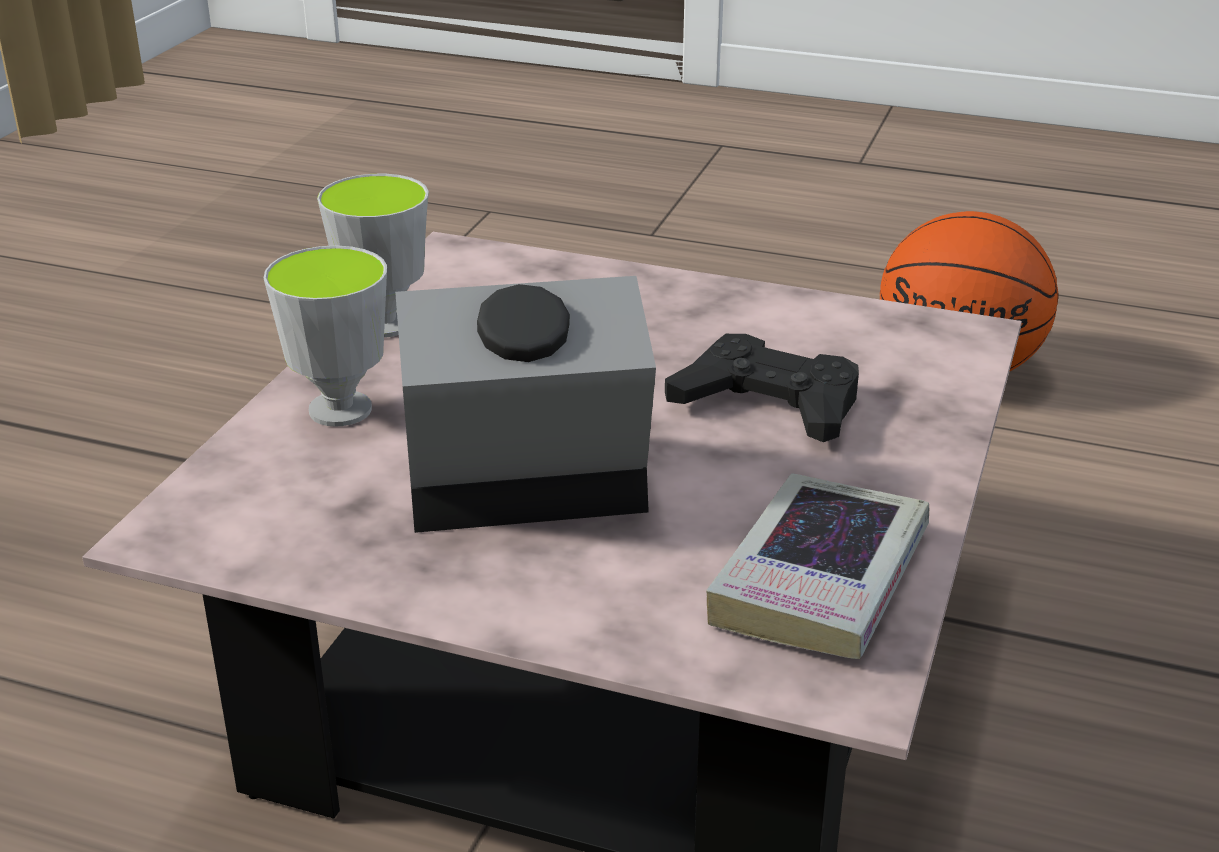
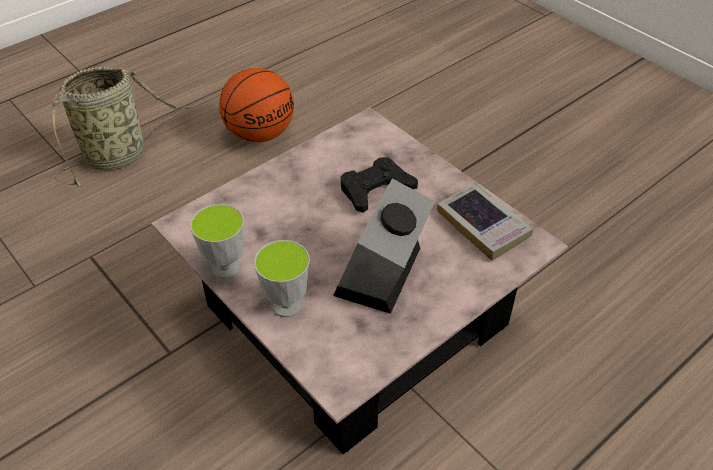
camera: 60 degrees left, 15 degrees up
(722, 269) = (120, 155): none -> basket

